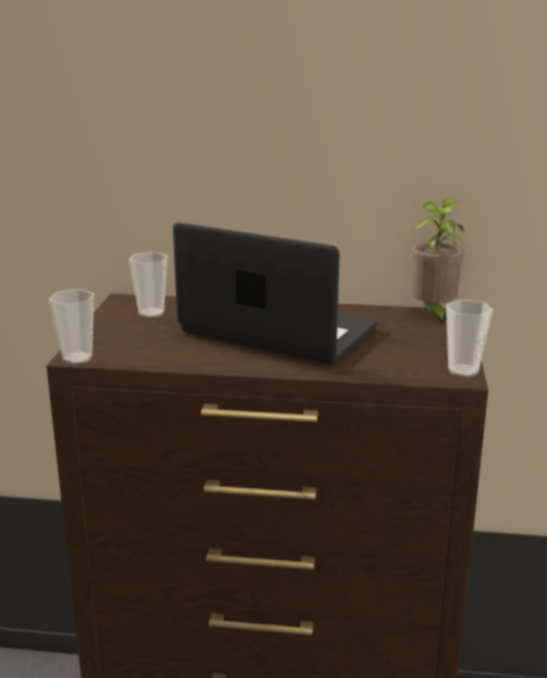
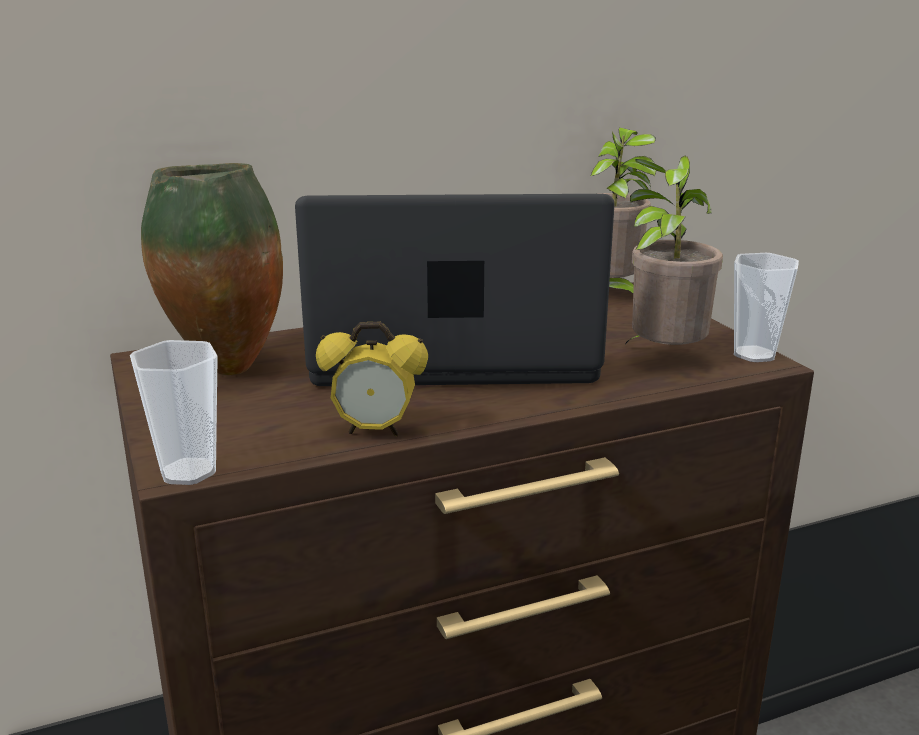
camera: 30 degrees left, 0 degrees up
(151, 313) = (224, 369): cup -> vase
(182, 361) = (374, 431): none -> alarm clock
(398, 360) = (663, 359): none -> potted plant

